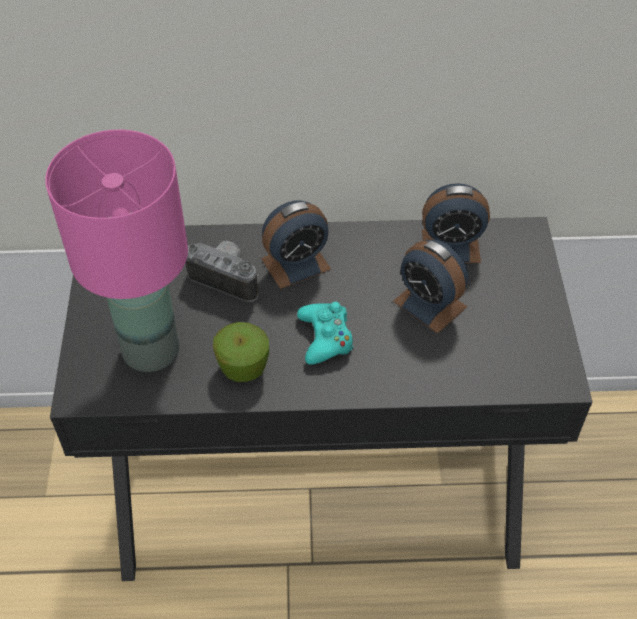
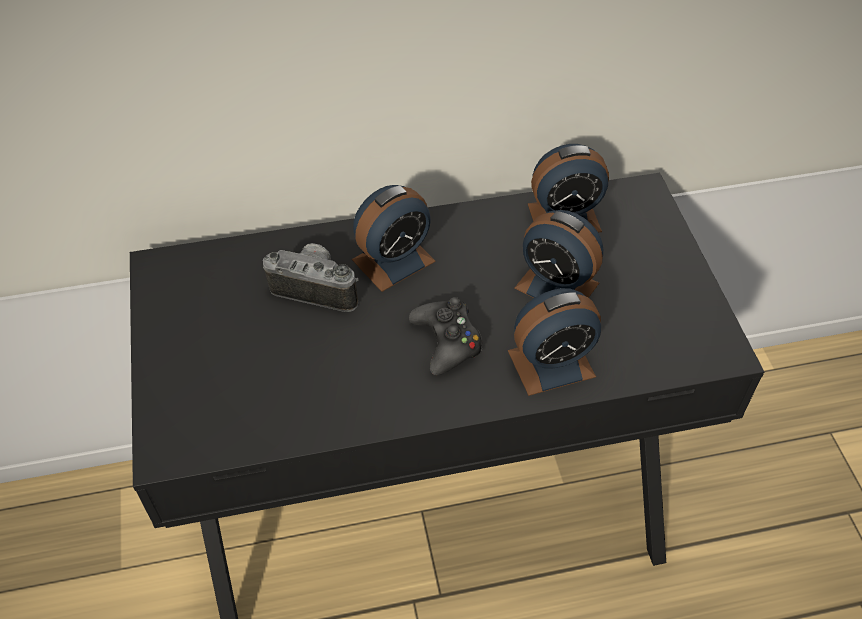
camera: 10 degrees left, 0 degrees up
(151, 348) = (242, 383): pink table lamp -> none
(243, 367) = (358, 389): apple -> none
(325, 338) = (447, 341): turquoise game controller -> black game controller
(409, 369) = (551, 364): none -> alarm clock

